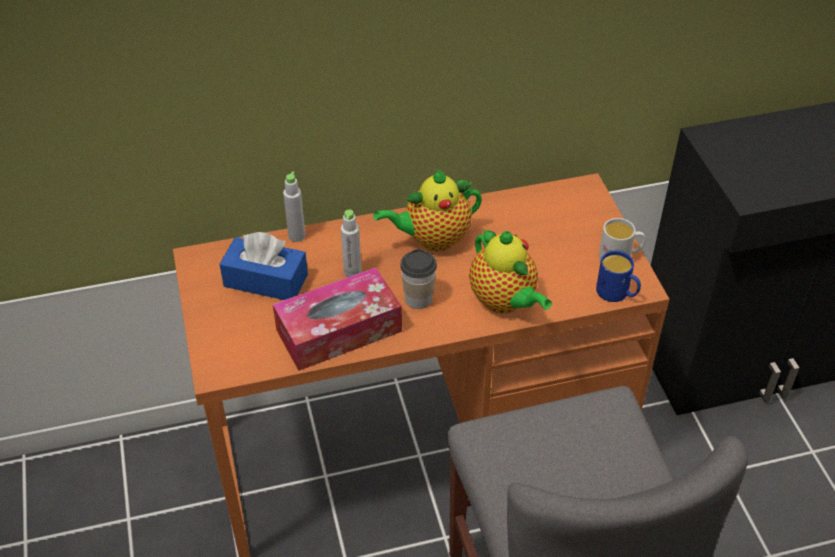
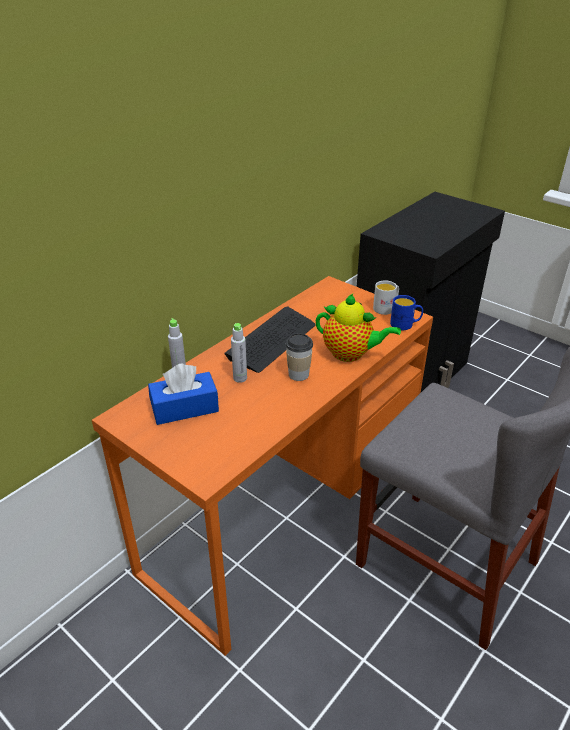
camera: 35 degrees left, 10 degrees down
(339, 330) = (267, 413): tissue box -> none
(433, 239) = (272, 341): teapot -> keyboard

